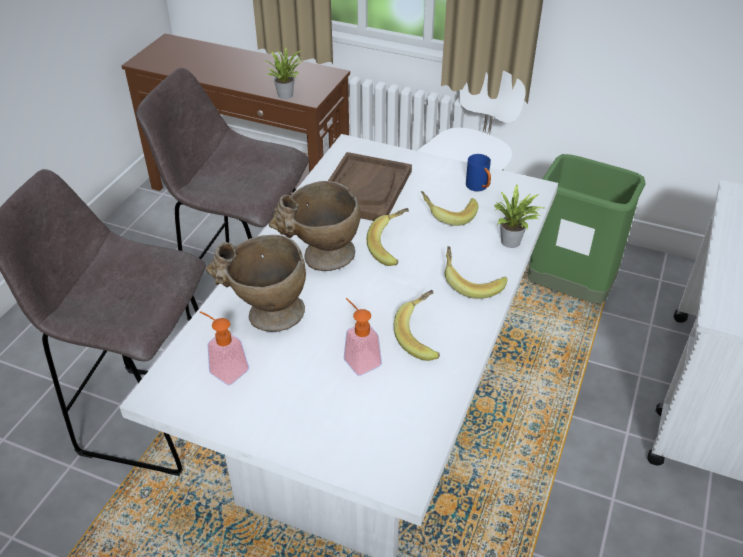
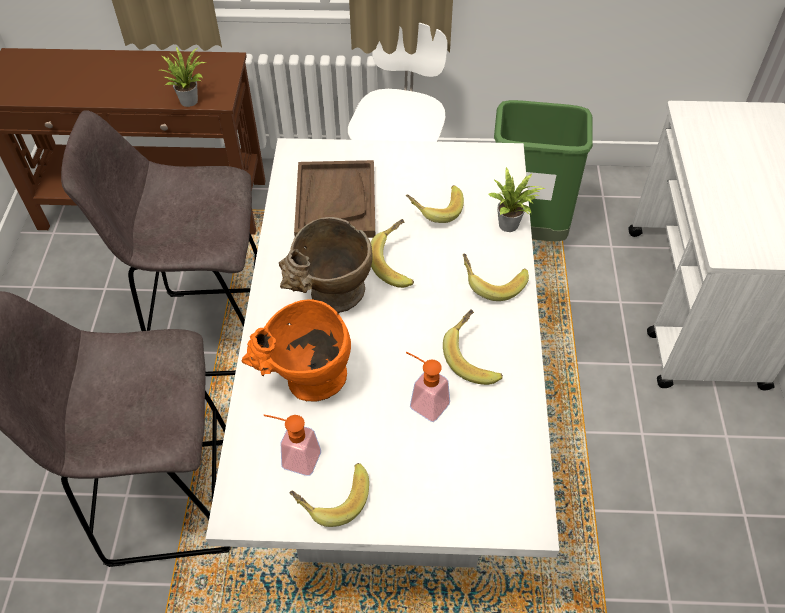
camera: 20 degrees left, 10 degrees up
(238, 409) = (332, 498): none -> banana
(265, 316) = (307, 383): beige vase -> orange vase
(479, 188) = (450, 169): blue mug -> none

